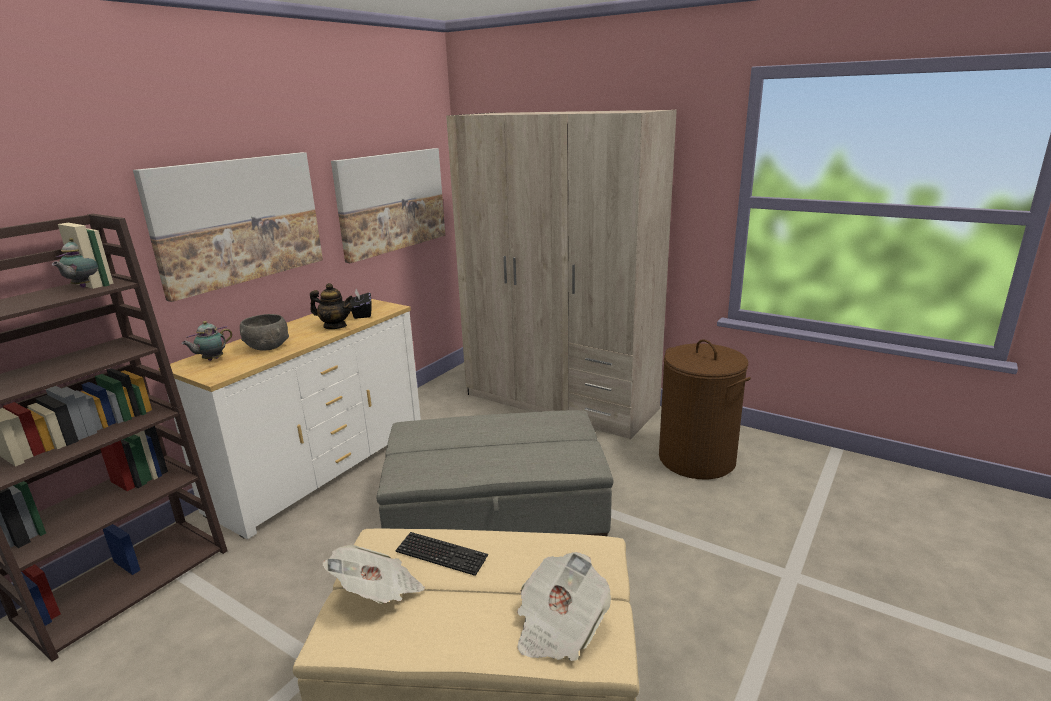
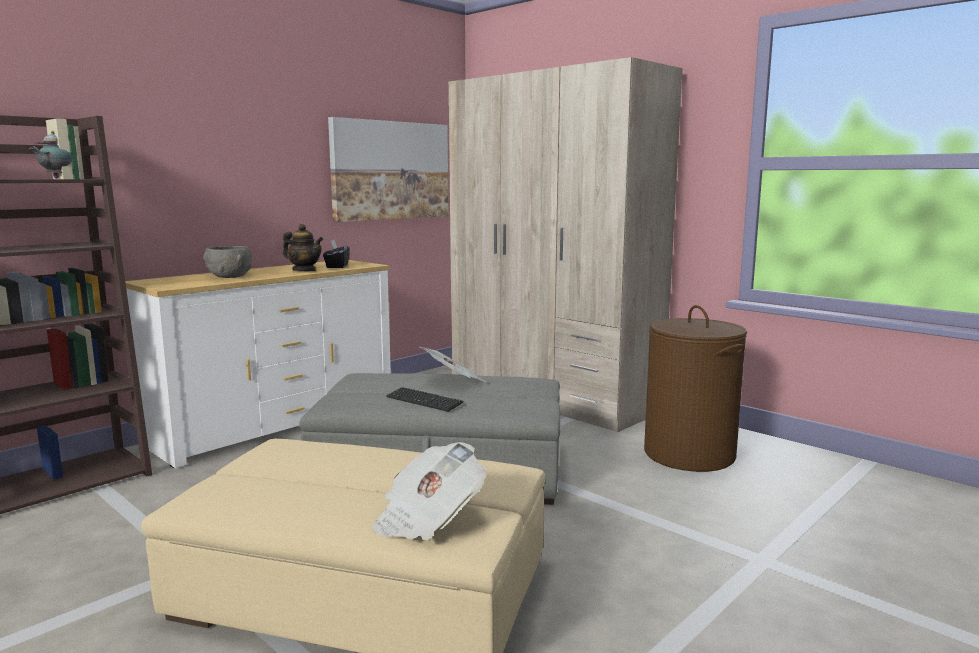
camera: 10 degrees right, 10 degrees down
(211, 360) = (172, 280): teapot -> none
(238, 221) = (224, 157): picture -> none
(378, 592) = (255, 477): newspaper -> newspaper (453, 381)
(441, 555) = (336, 458): keyboard -> keyboard (424, 401)

